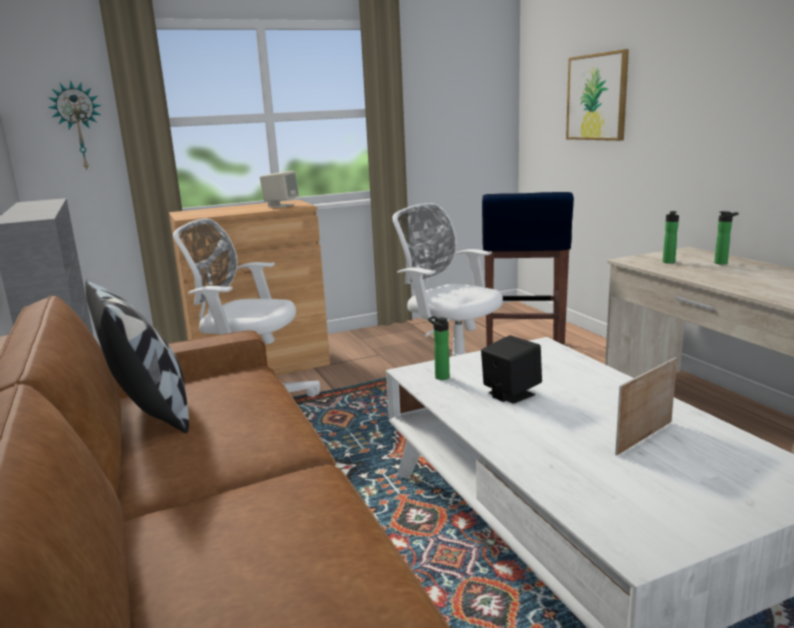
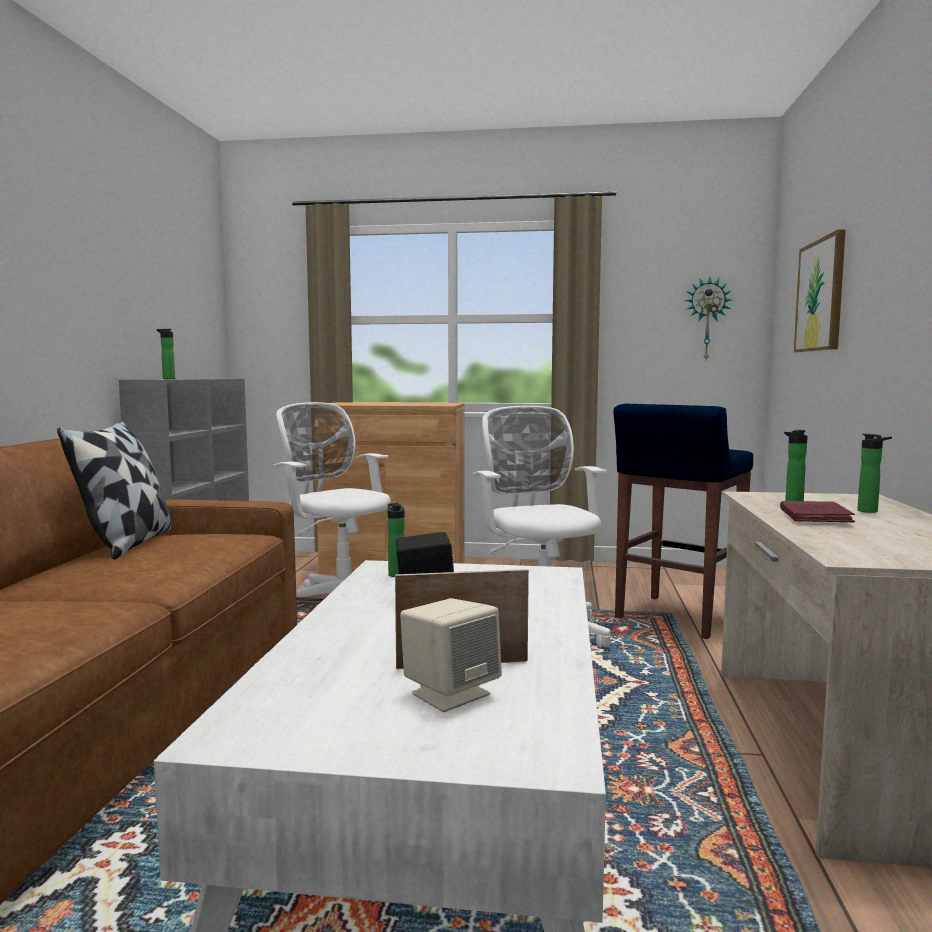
camera: 30 degrees right, 10 degrees down
(40, 215) = (167, 379): none -> bottle
(79, 126) = (281, 320): wall clock -> wall clock (707, 319)
(281, 205) = (429, 404): beige speaker -> beige speaker (450, 693)
(711, 274) = (815, 517): none -> red book

